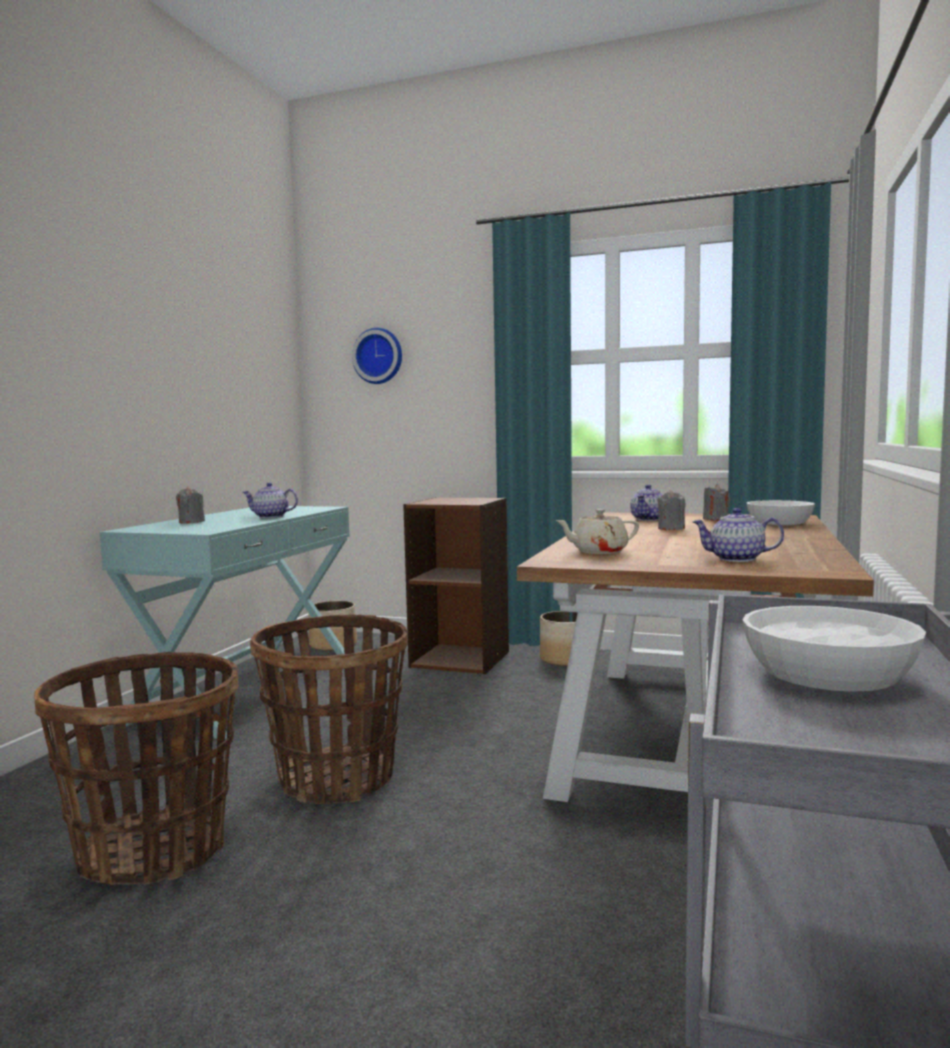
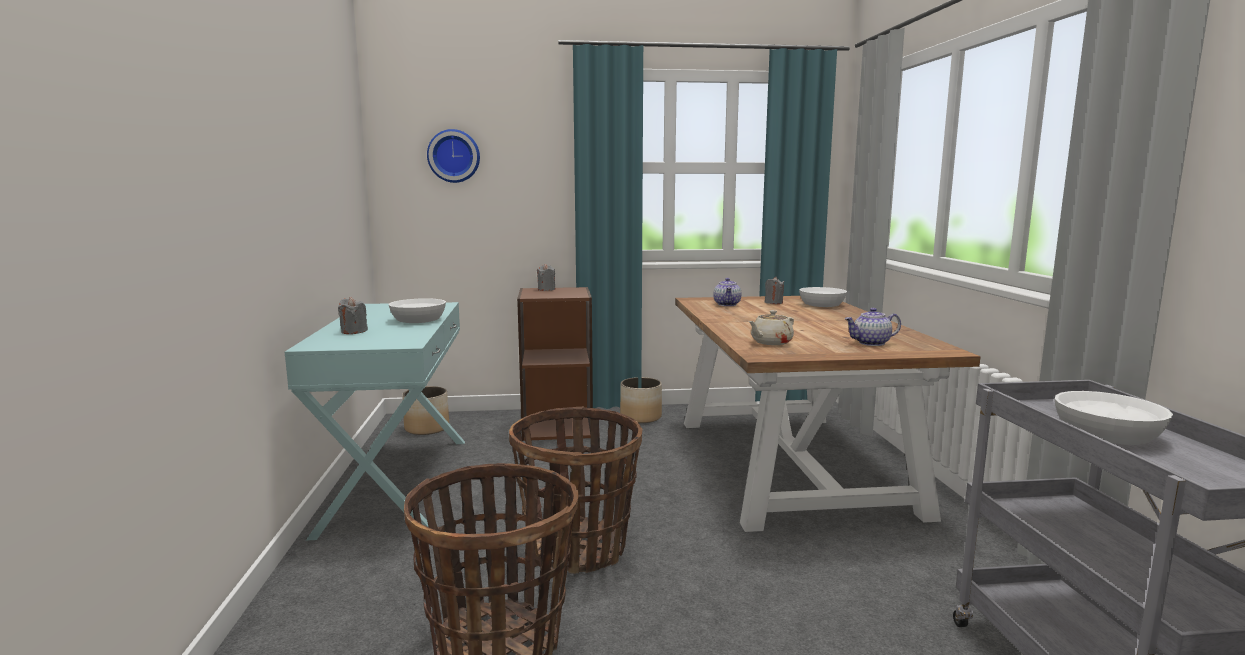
camera: 25 degrees left, 5 degrees up
(270, 517) = (419, 320): teapot -> white bowl
(671, 528) = (765, 314): grey candle -> grey candle (546, 289)

